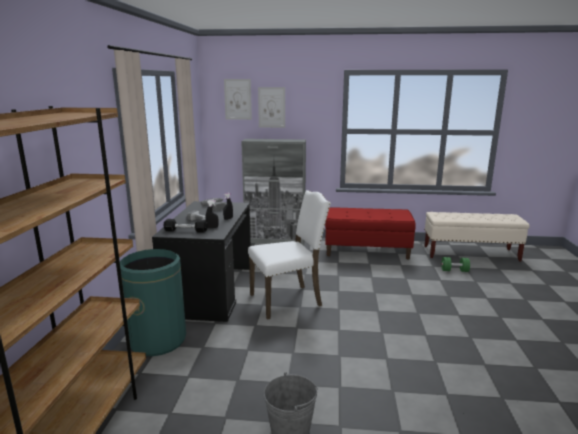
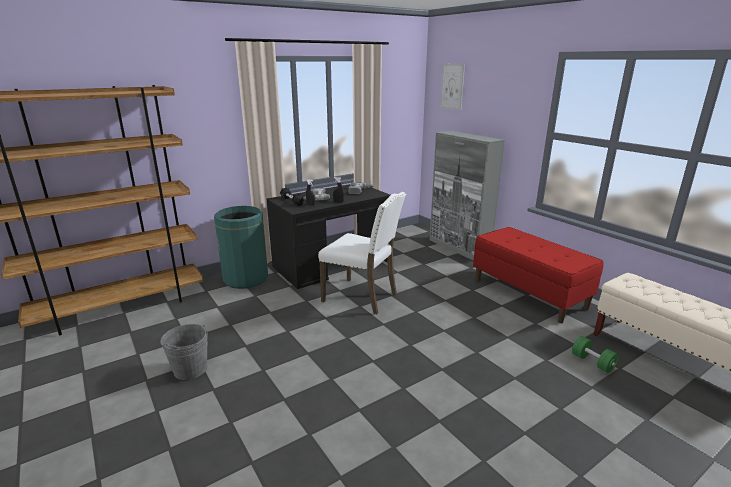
camera: 50 degrees right, 5 degrees up
(271, 107) = (479, 97): picture -> none

